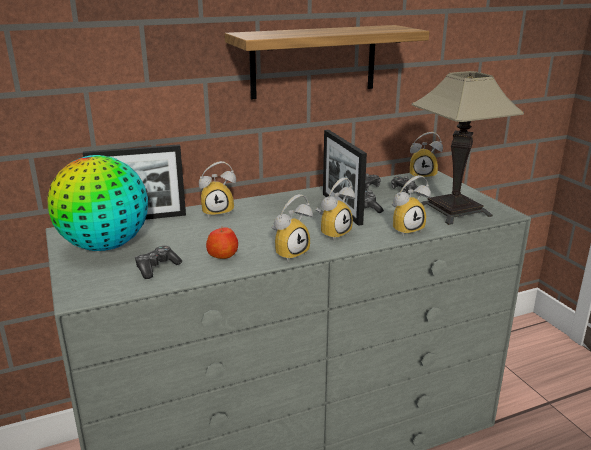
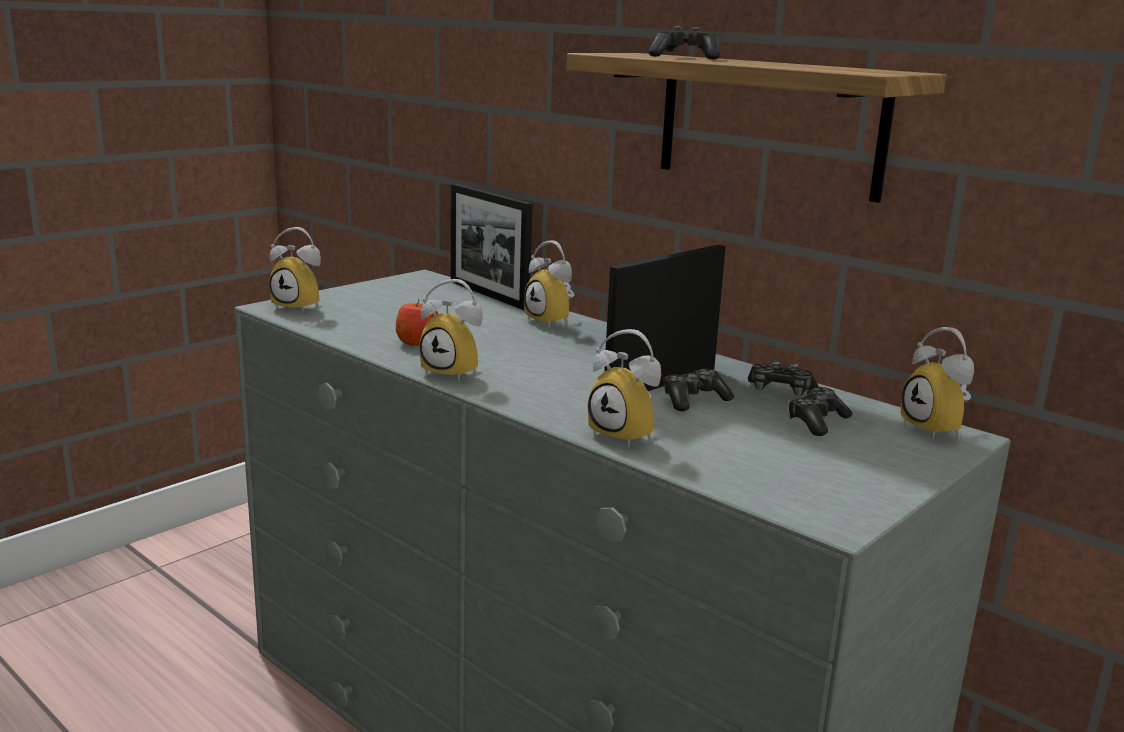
camera: 65 degrees right, 5 degrees down
(105, 246) = (398, 295): globe -> none
(157, 268) = (358, 322): game controller -> game controller (685, 57)
(333, 233) = (552, 388): alarm clock -> alarm clock (302, 307)
(453, 210) = (775, 469): table lamp -> none

